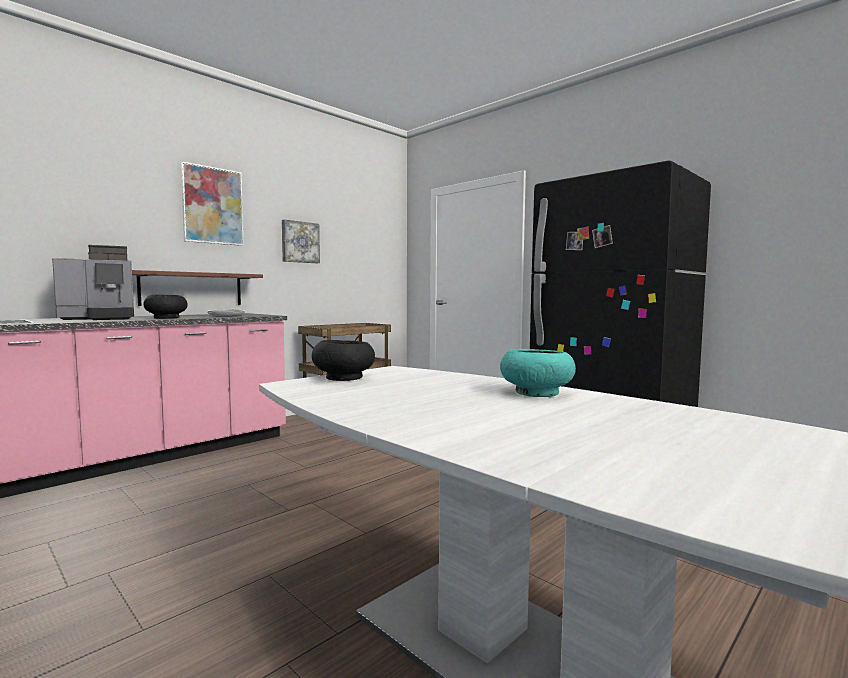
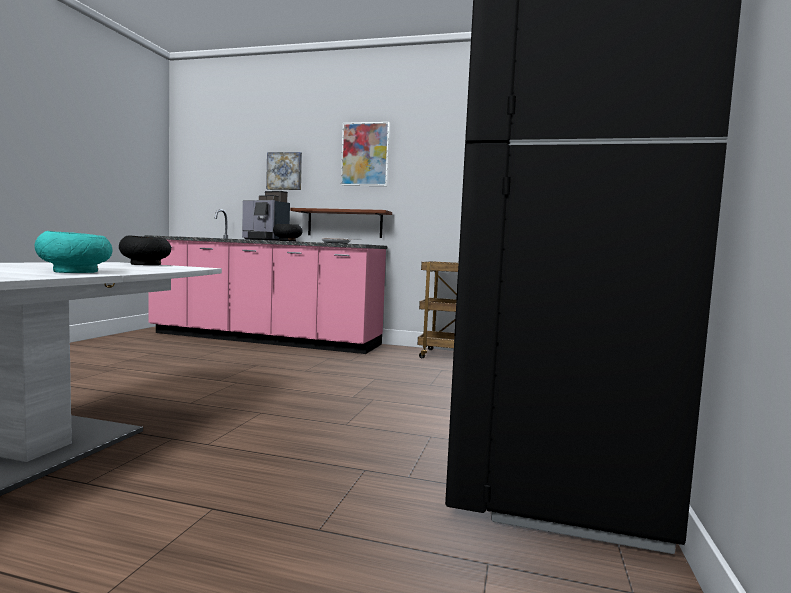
camera: 60 degrees right, 0 degrees up
(300, 242) = (444, 179): picture -> picture (285, 171)

